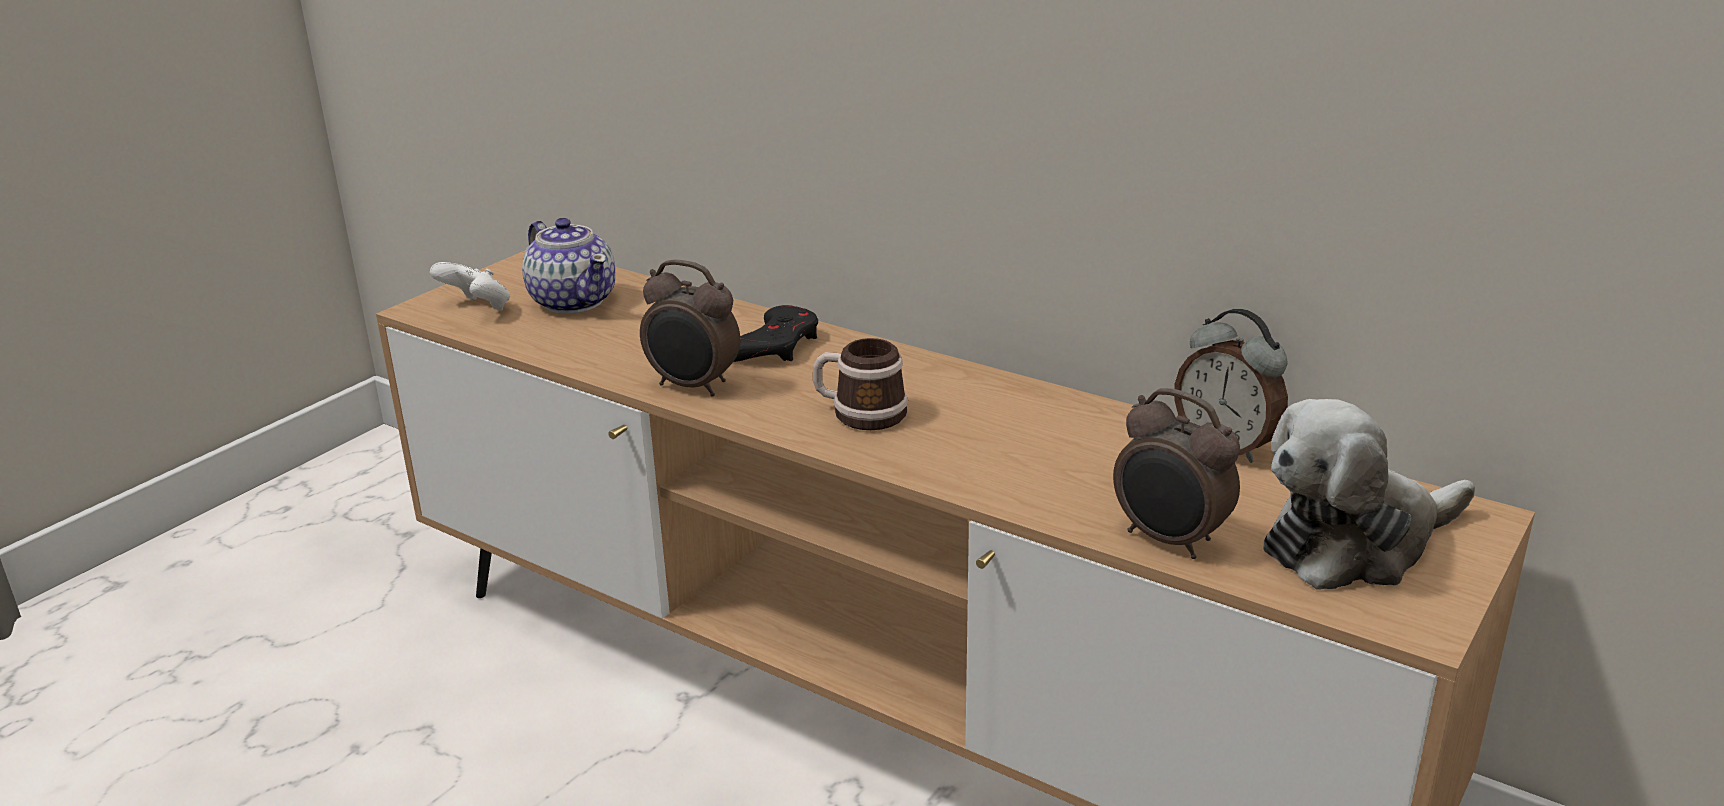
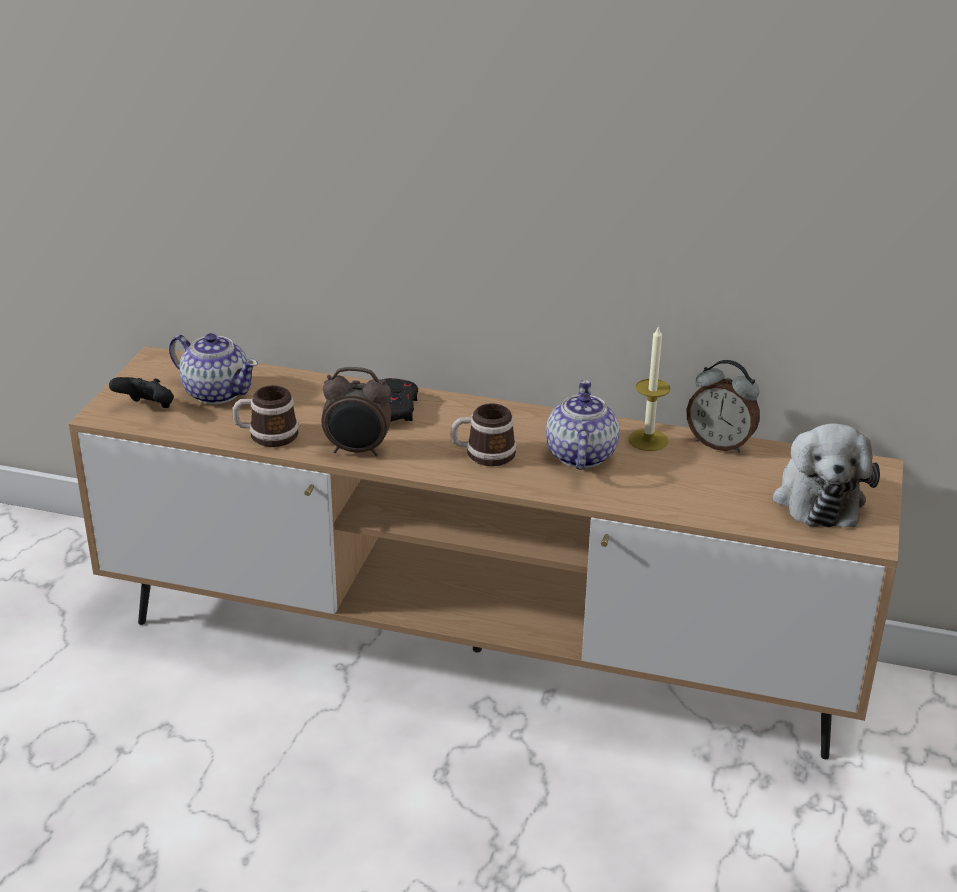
camera: 20 degrees left, 5 degrees up
(477, 308) = (147, 408): white game controller -> black game controller
(593, 354) = (266, 435): none -> mug
(998, 434) = (580, 455): none -> teapot
(1115, 427) = (648, 440): none -> candle
(1169, 541) = (717, 512): alarm clock -> none
(1354, 544) = (818, 496): plush toy -> plush toy turned 45 degrees counterclockwise

